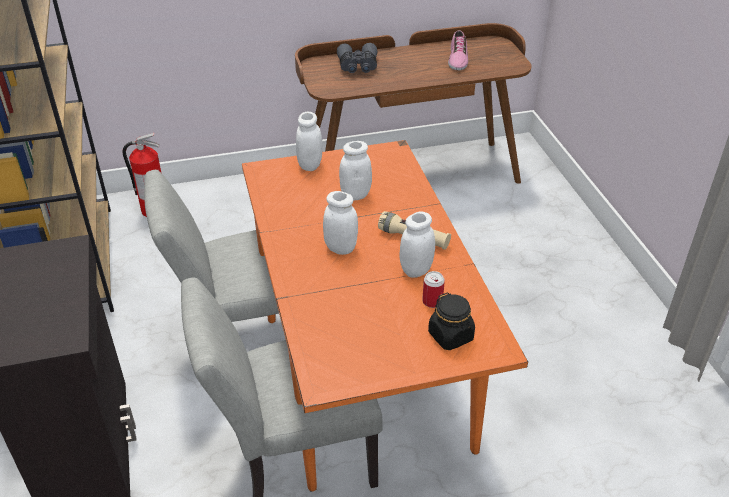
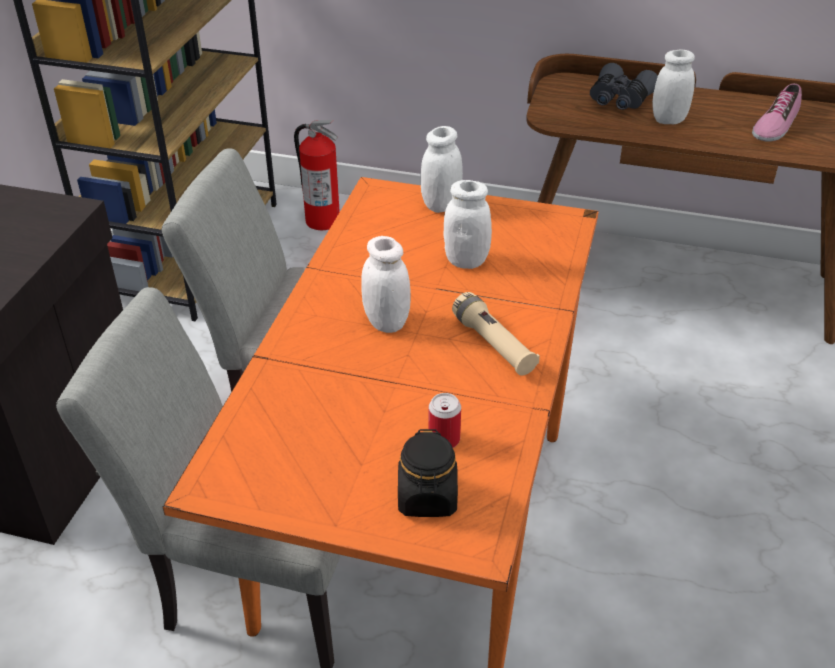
camera: 30 degrees right, 0 degrees up
(416, 270) = (459, 388): white jar -> white jar (668, 120)

